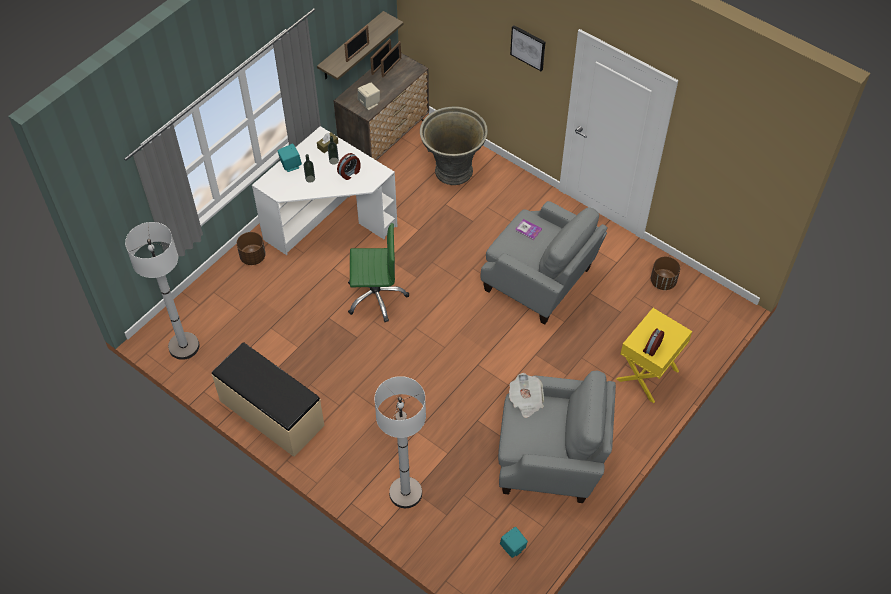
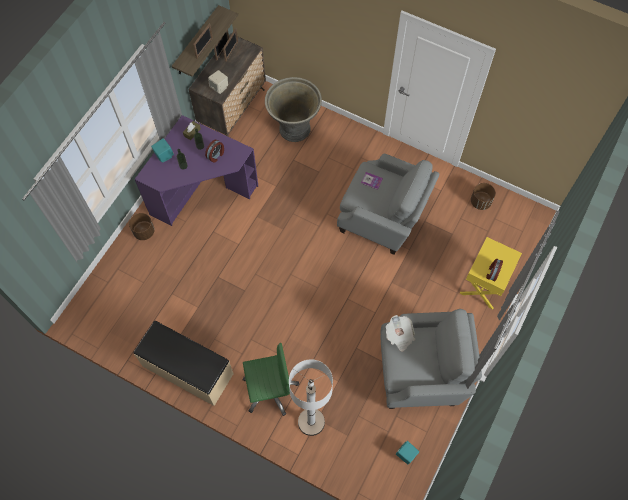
camera: 10 degrees left, 10 degrees up
(184, 346) = (102, 322): white floor lamp -> none
(329, 225) = (201, 193): white desk -> purple desk
(376, 296) = (253, 251): green office chair -> green office chair (270, 389)
(528, 47) = (353, 27): picture -> none

